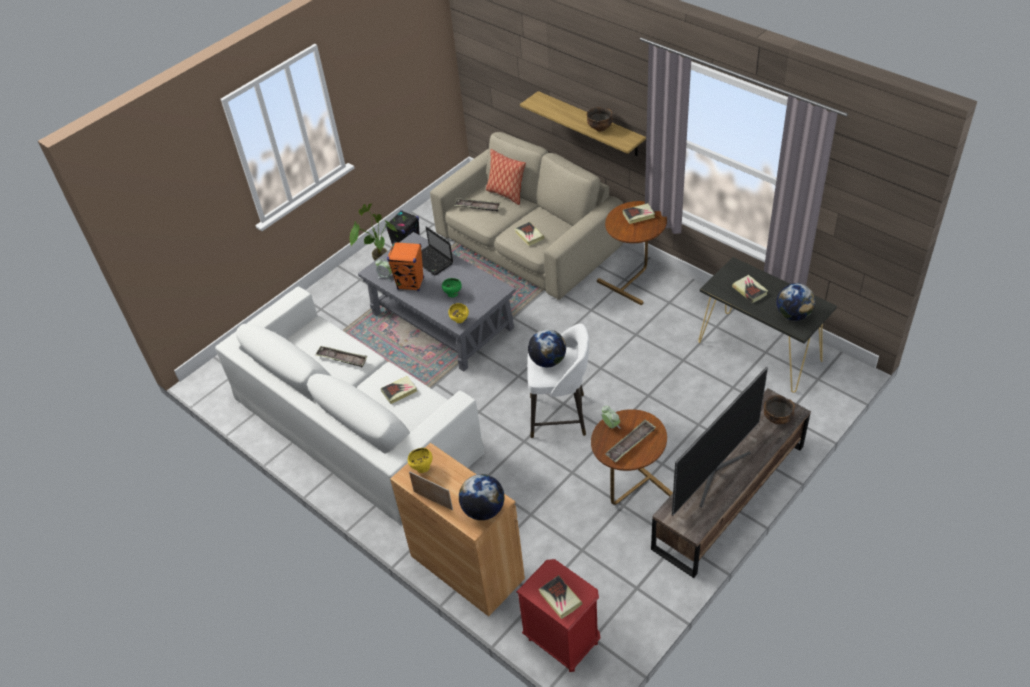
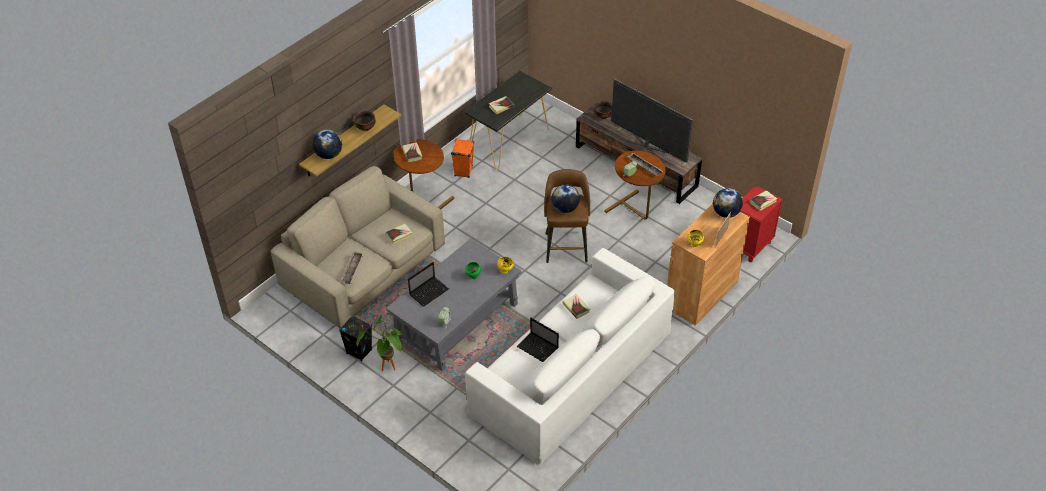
camera: 95 degrees left, 0 degrees up
(342, 358) = (538, 348): tray -> laptop
(411, 283) = (456, 304): orange speaker -> orange speaker (463, 171)
(506, 194) = (333, 254): pillow -> none
(560, 415) = (566, 246): white stool -> brown stool
(793, 315) = (526, 89): globe -> globe (329, 155)

